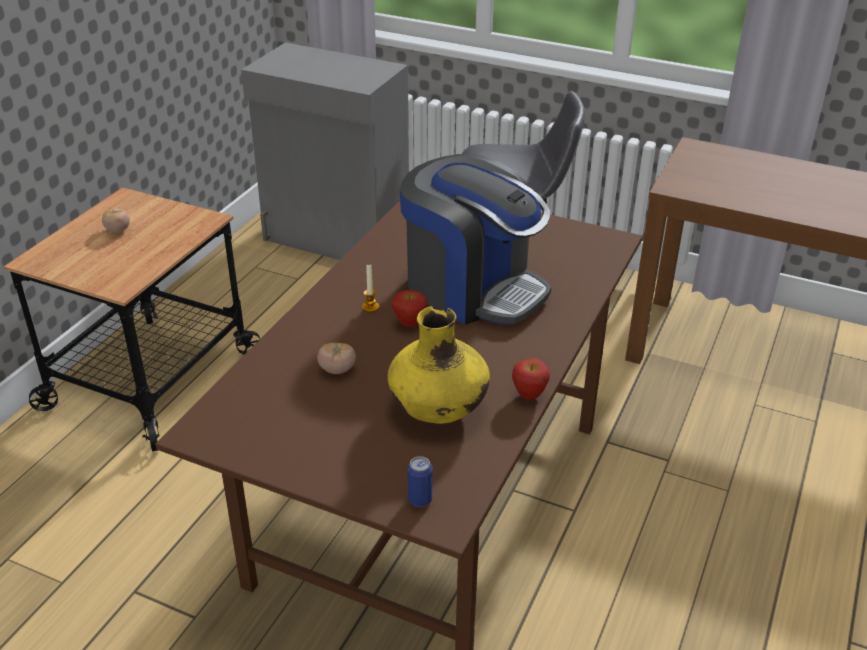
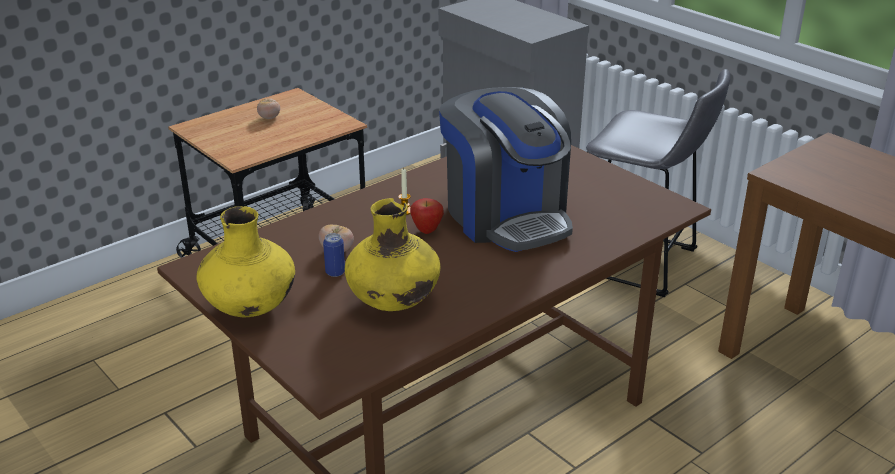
camera: 25 degrees right, 5 degrees down
(298, 460) = (250, 307): none -> yellow vase
(420, 500) = (319, 363): can -> can (335, 272)
(529, 395) = (482, 311): apple -> none

